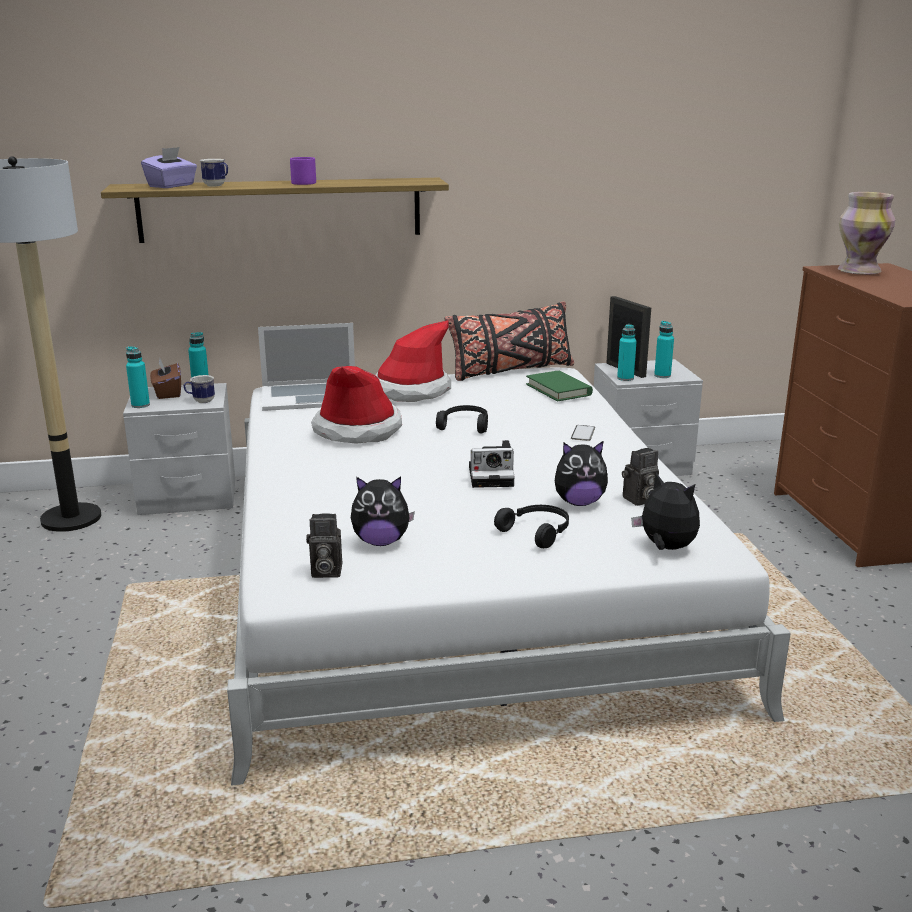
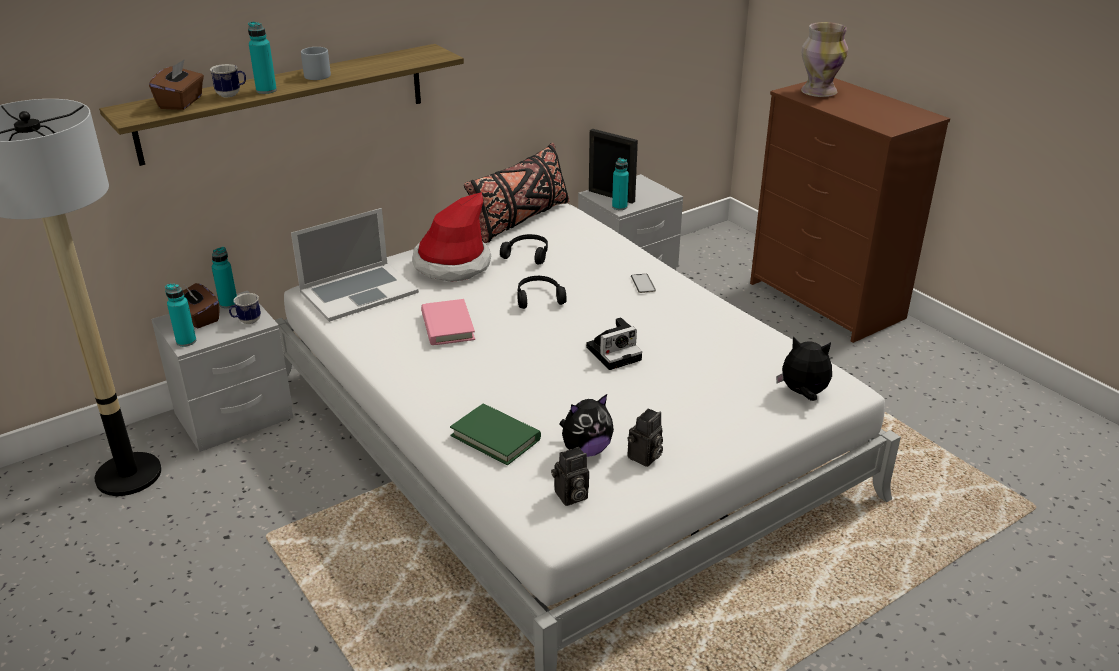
camera: 25 degrees left, 10 degrees up
(171, 186) = (181, 102): purple tissue box -> brown tissue box
(304, 182) = (316, 74): purple mug -> grey mug
(357, 430) = (447, 326): hat -> pink book
(537, 532) = (698, 404): black headphones -> black headphones (528, 254)
(558, 390) = (584, 236): green book -> green book (495, 437)
(579, 502) = (702, 363): plush toy -> none
(639, 500) = (745, 348): camera -> camera (645, 458)
(662, 375) = (647, 197): turquoise bottle -> turquoise bottle (266, 90)

